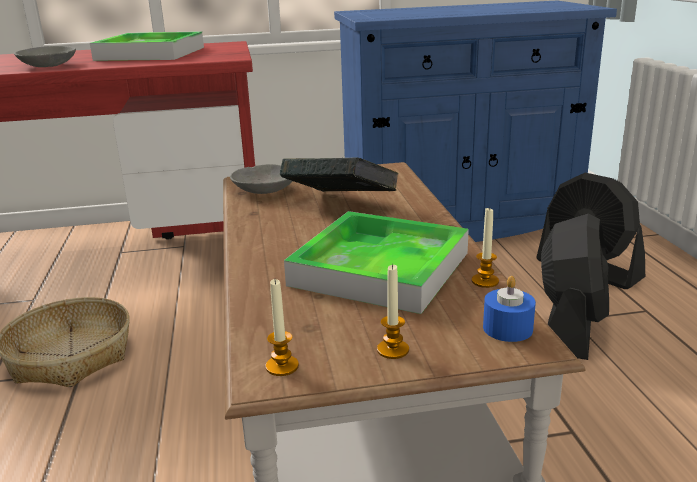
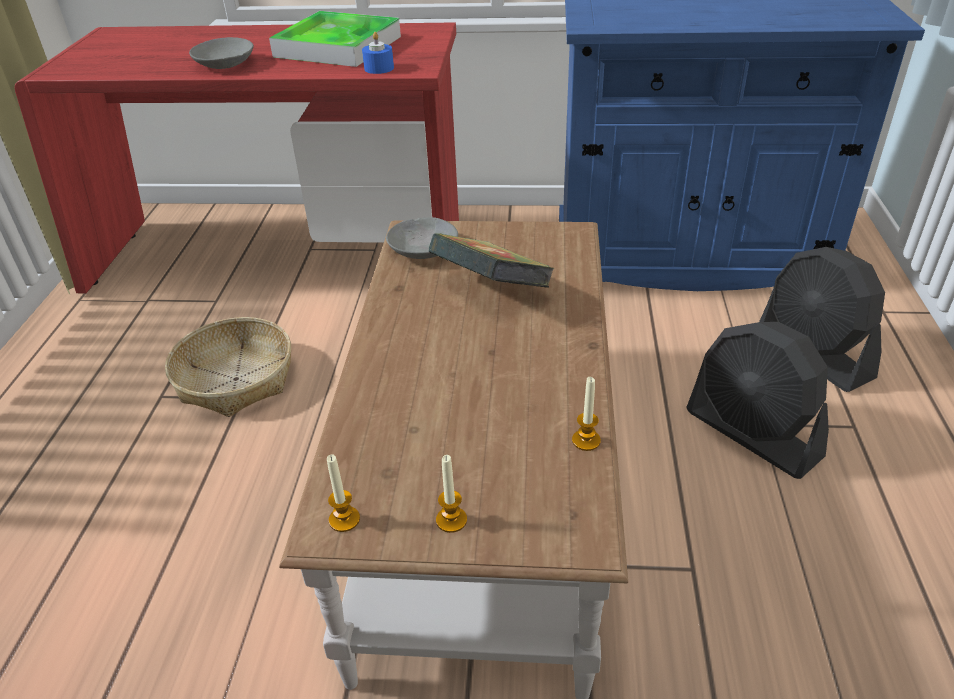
camera: 15 degrees right, 15 degrees up
(380, 269) = (489, 400): tray -> none
(507, 328) = (574, 514): blue candle -> blue candle (379, 68)
(570, 327) = (752, 434): black fan -> black fan turned 105 degrees clockwise

